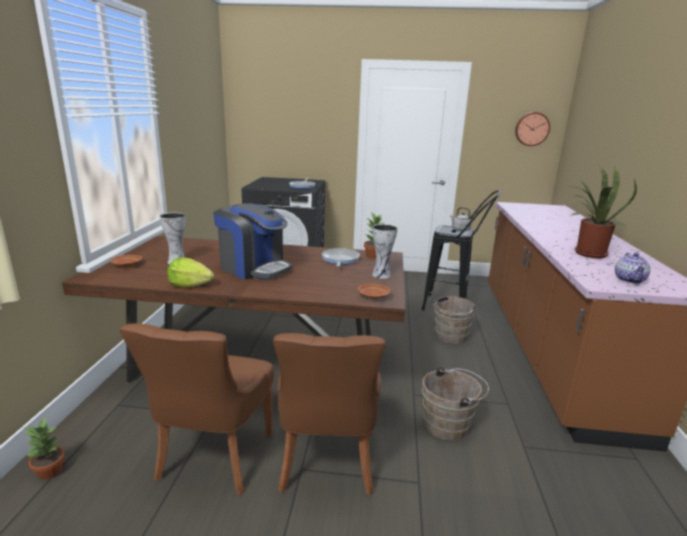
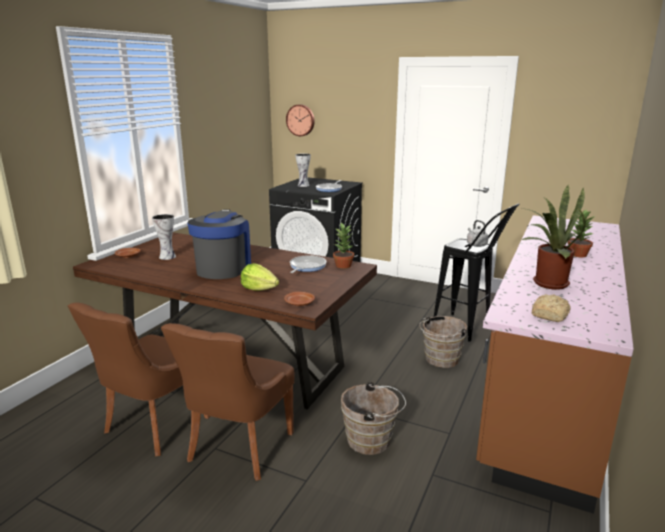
camera: 20 degrees right, 0 degrees up
(49, 471) = (41, 411): potted plant -> potted plant (577, 254)
(190, 285) = (159, 278): lettuce -> lettuce (259, 289)
(254, 268) = (223, 268): coffee machine -> coffee machine turned 135 degrees counterclockwise
(382, 275) = (330, 285): vase -> vase (304, 185)
(531, 129) = (592, 131): wall clock -> wall clock (301, 120)
(629, 280) = (550, 315): teapot -> bread

